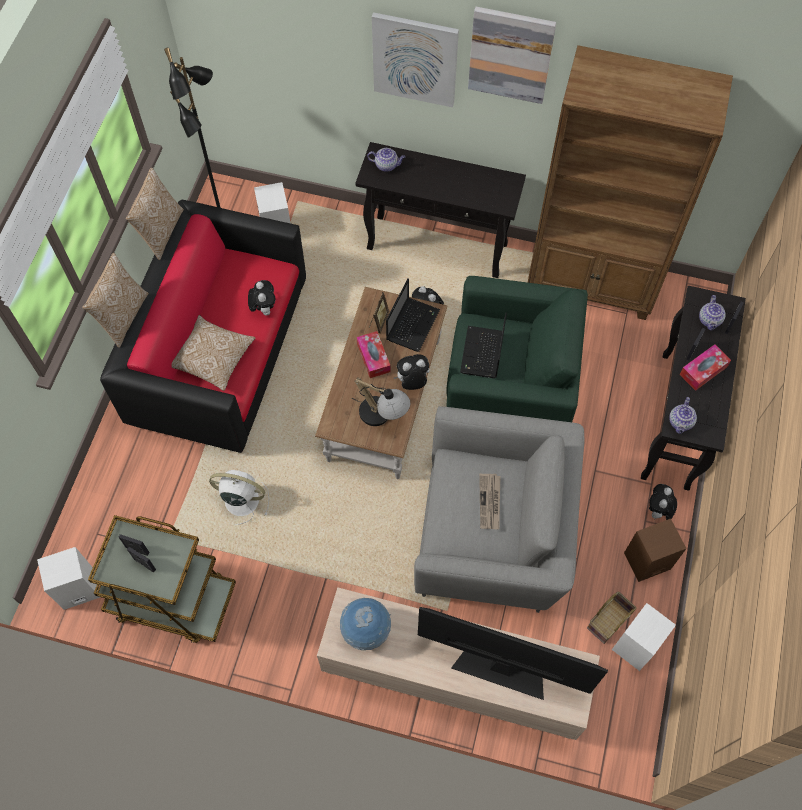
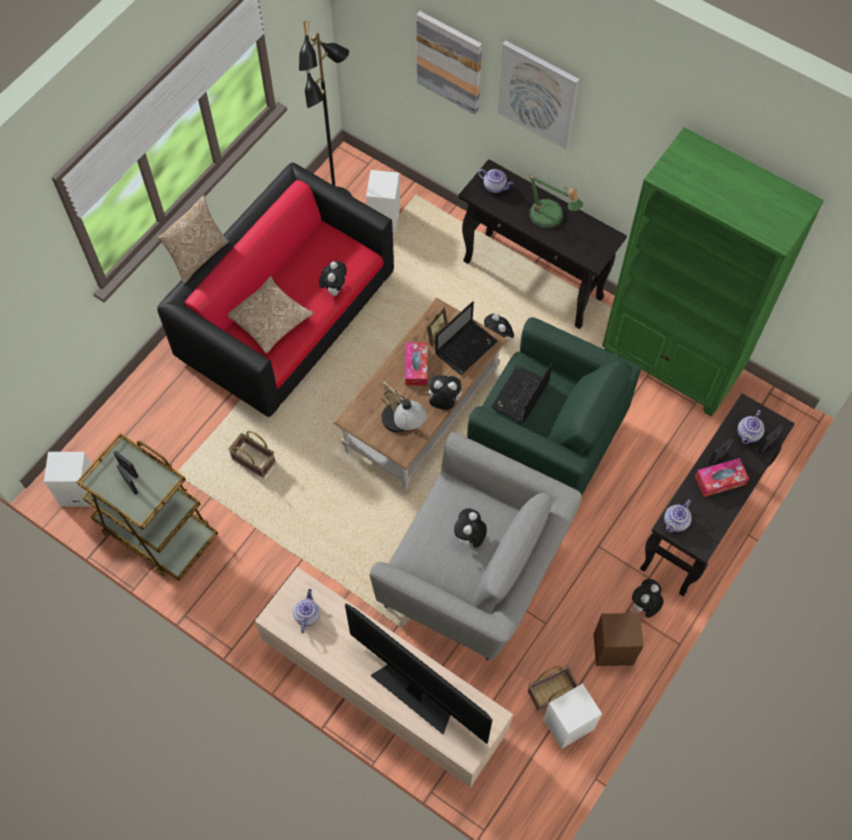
camera: 20 degrees right, 0 degrees up
(161, 232) = (262, 188): pillow -> none
(240, 500) = (252, 460): white fan -> basket
(366, 631) = (307, 615): globe -> teapot
(449, 180) = (550, 219): none -> table lamp
(490, 502) = (469, 538): newspaper -> plush toy
(510, 54) = (624, 117): picture -> picture (449, 62)
(592, 284) = (672, 364): brown bookcase -> green bookcase

